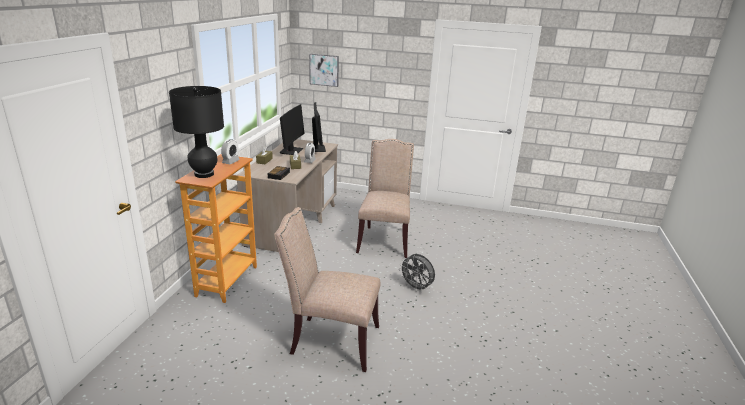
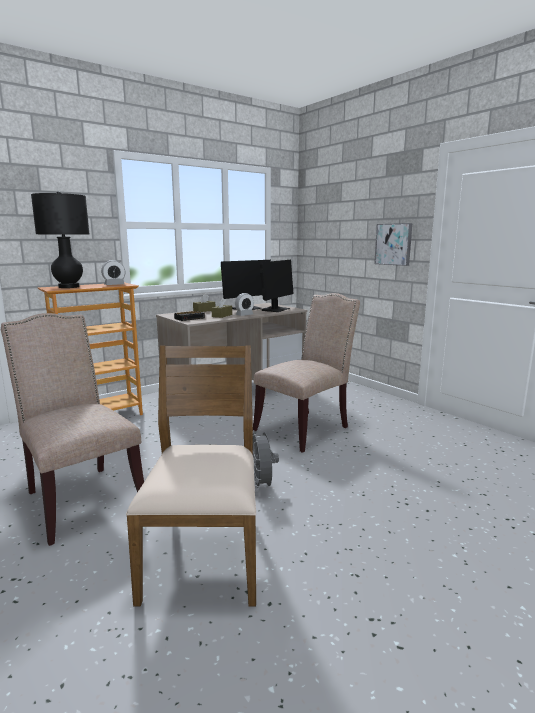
camera: 40 degrees right, 10 degrees down
(324, 70) = (323, 231): picture -> picture (393, 244)
(446, 335) = (204, 555): none -> brown chair

